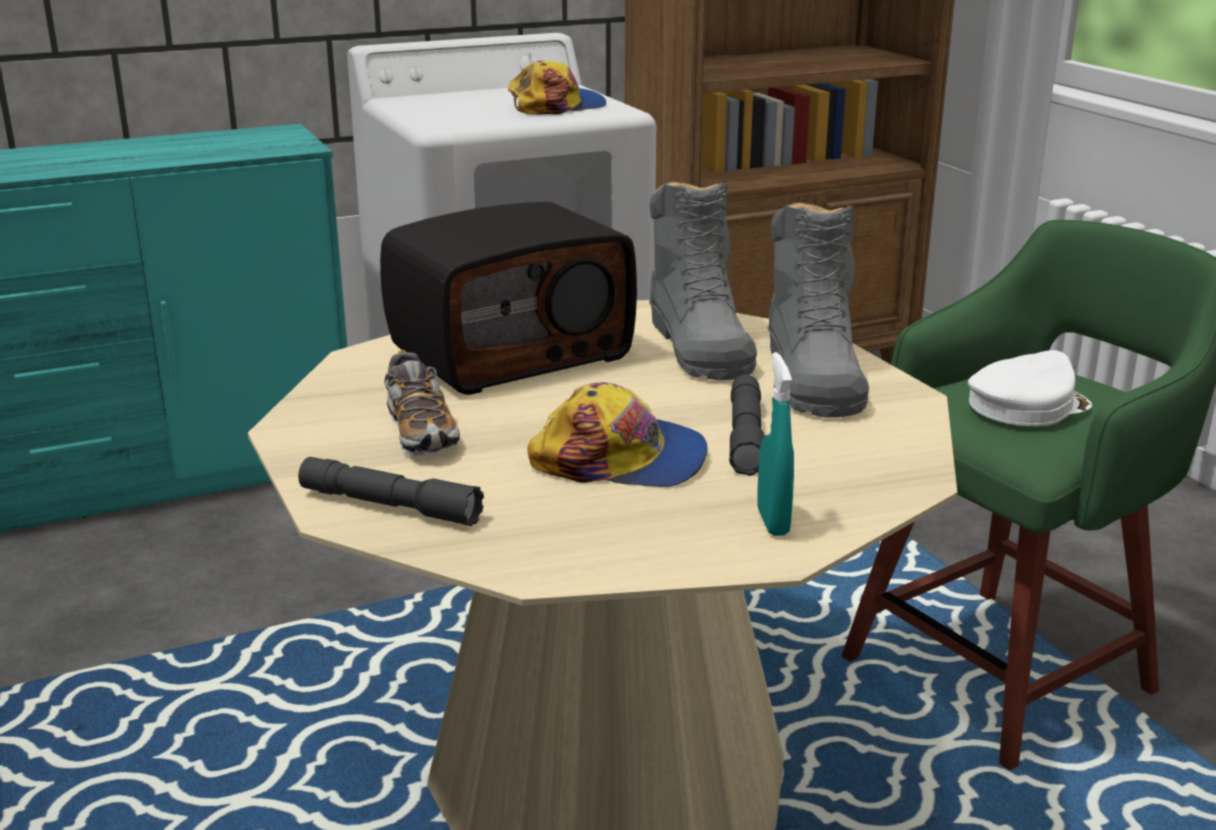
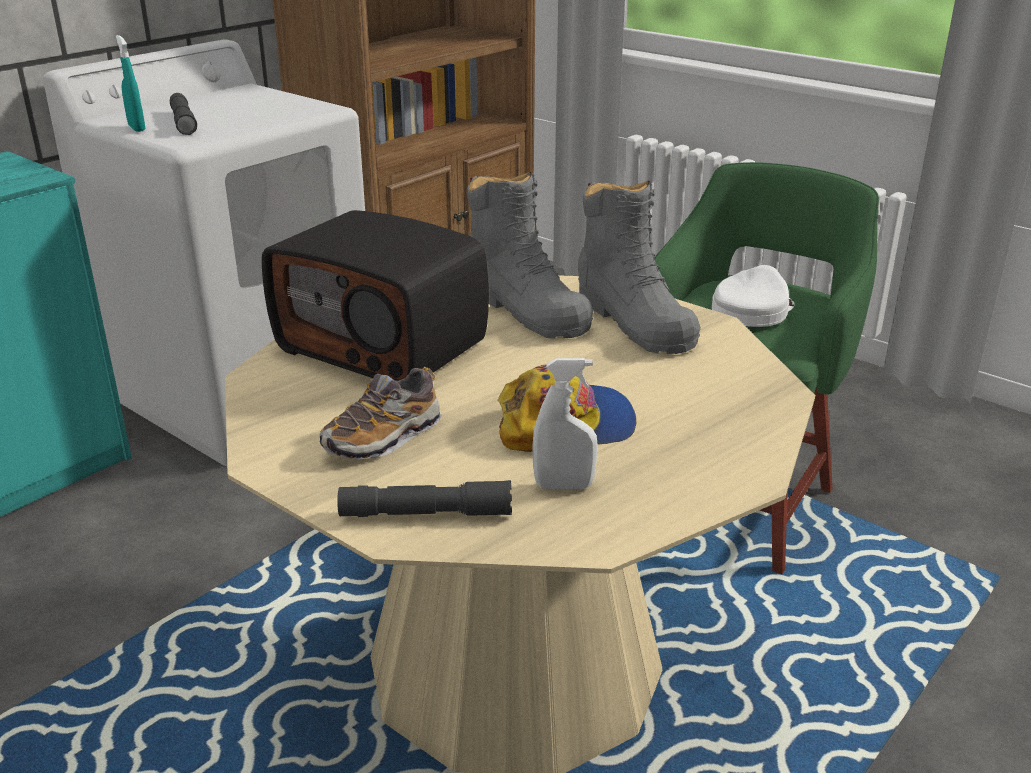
camera: 25 degrees left, 5 degrees up
(421, 432) = (383, 437): shoe -> shoe turned 90 degrees clockwise
(510, 353) = (384, 345): radio -> radio turned 90 degrees clockwise
(555, 514) = (564, 486): none -> white spray bottle
(556, 106) = (266, 109): cap -> none
(745, 436) = (636, 382): grey flashlight -> grey flashlight (183, 122)
(773, 522) = (723, 451): turquoise spray bottle -> turquoise spray bottle (136, 128)

